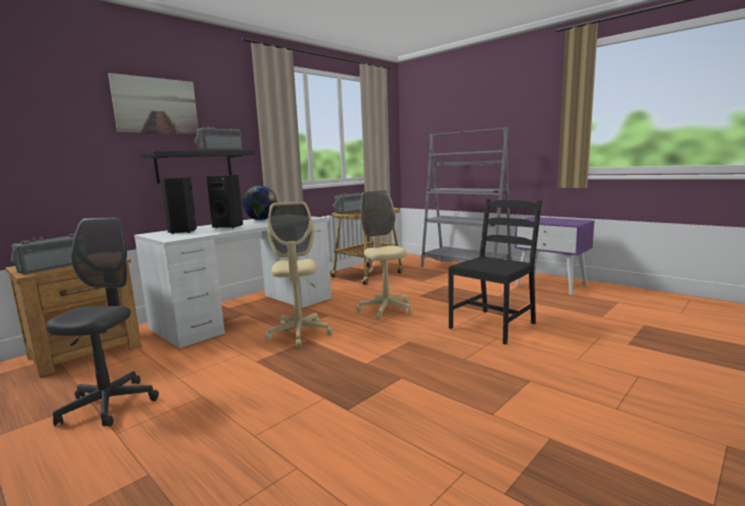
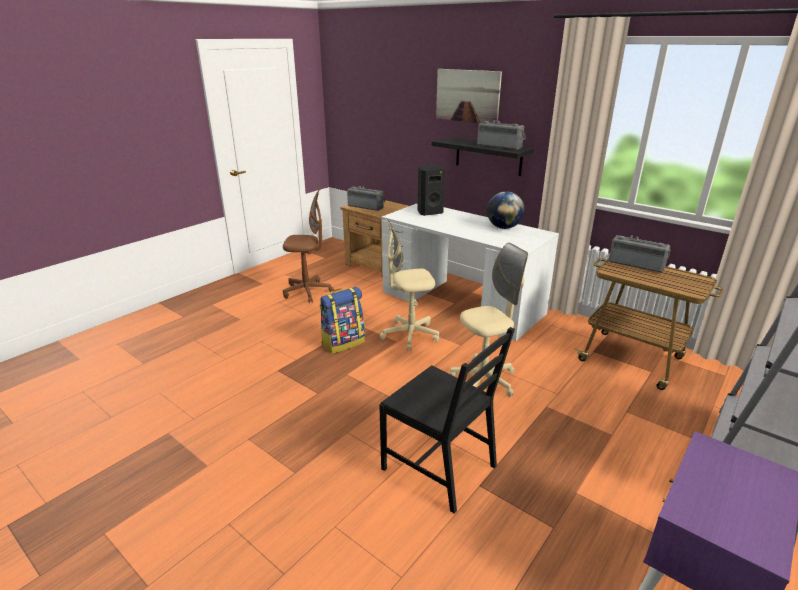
camera: 85 degrees right, 15 degrees up
(109, 405) = (308, 291): grey office chair -> brown office chair
(229, 227) = (455, 222): black speaker -> none
(296, 368) = (343, 343): none -> backpack

